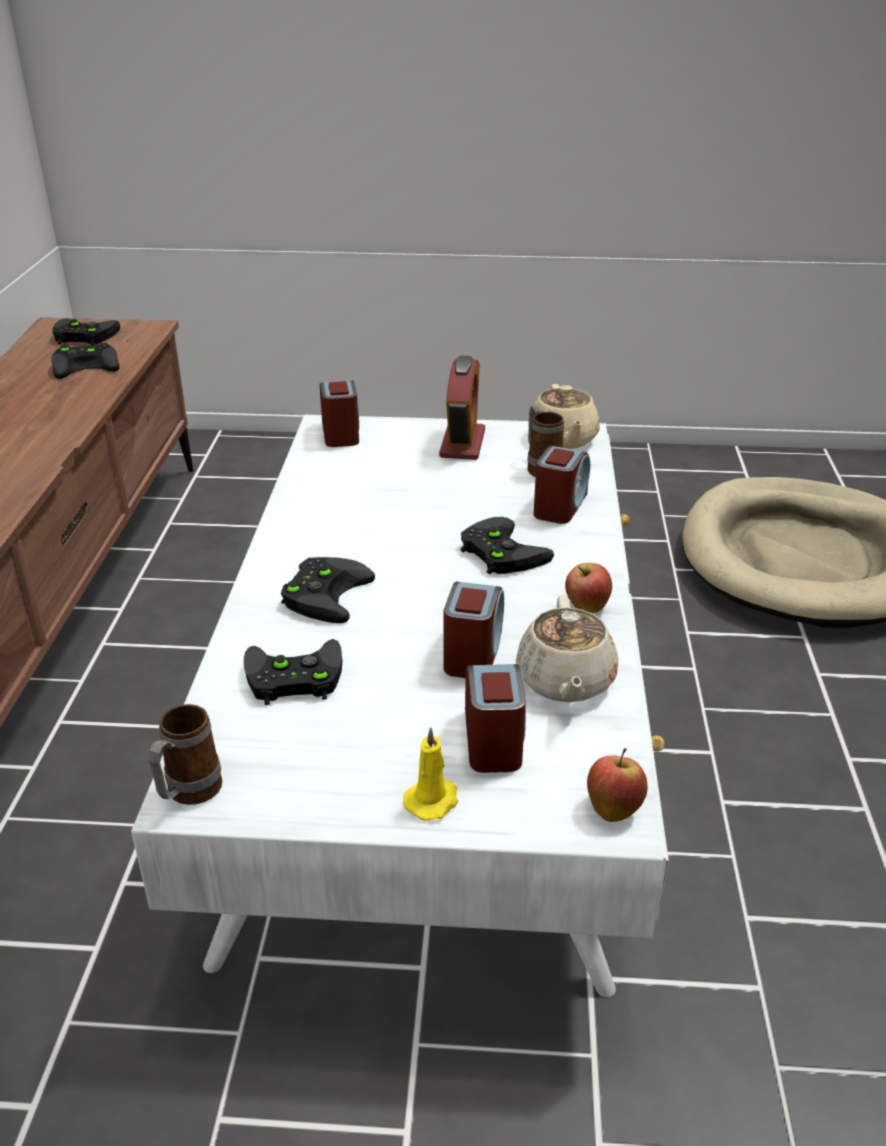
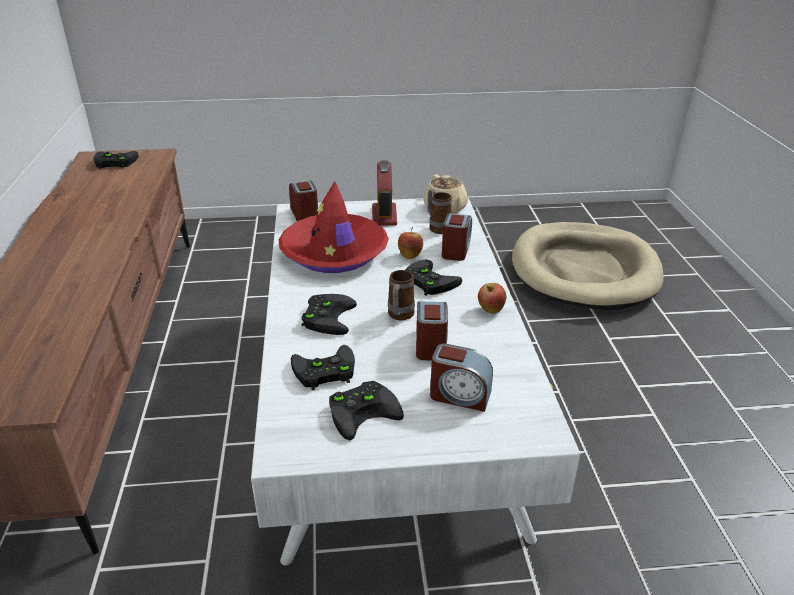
camera: 10 degrees left, 0 degrees up
(87, 364) = (124, 181): black game controller -> black game controller (364, 410)
(188, 795) = (281, 451): mug -> mug (399, 316)
(367, 495) = (334, 253): none -> red hat
(433, 800) = (434, 436): yellow candle -> none
(494, 740) = (459, 395): alarm clock -> alarm clock turned 120 degrees clockwise
(565, 681) = (491, 356): beige teapot -> none
(613, 808) = (542, 428): apple -> apple (410, 255)

